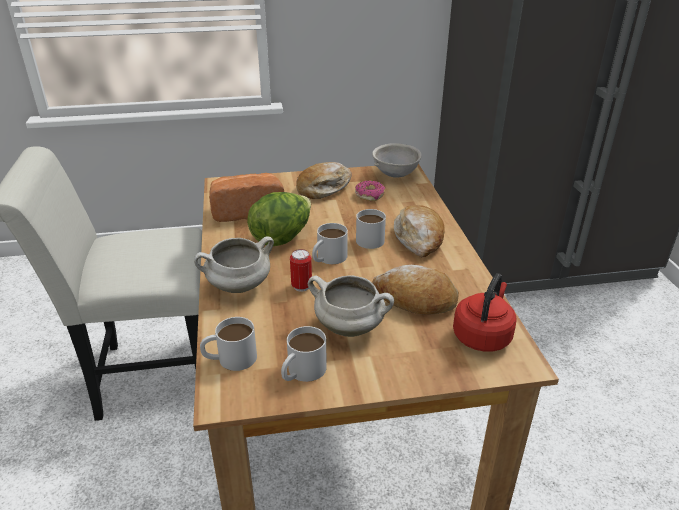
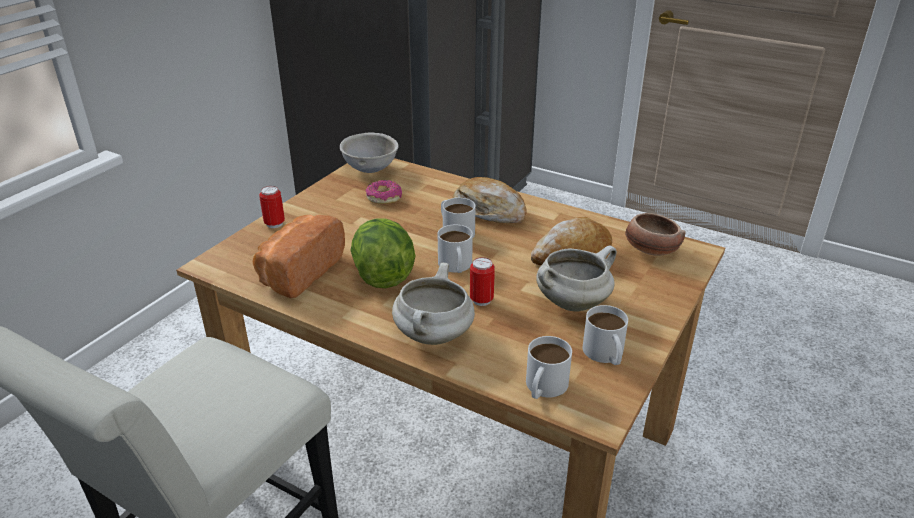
camera: 50 degrees left, 0 degrees up
(286, 179) = (274, 224): none -> can
(324, 188) = (330, 213): bread -> none
(483, 335) = (650, 250): red kettle -> bowl

